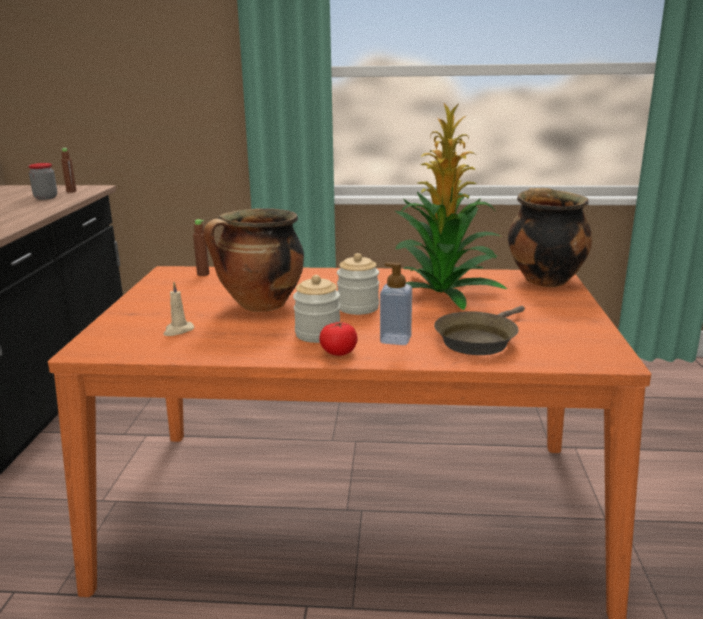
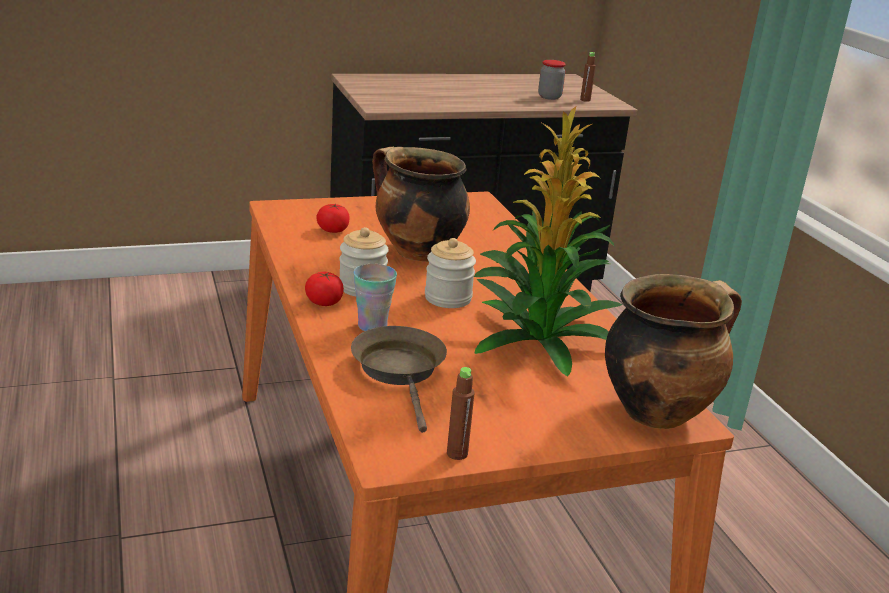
camera: 65 degrees right, 5 degrees up
(178, 331) = (333, 230): beige candle -> tomato
(203, 274) = (483, 213): brown bottle -> brown bottle (457, 453)
(395, 339) = (372, 326): soap dispenser -> cup
(478, 340) = (400, 371): brown frying pan -> brown frying pan turned 60 degrees clockwise

